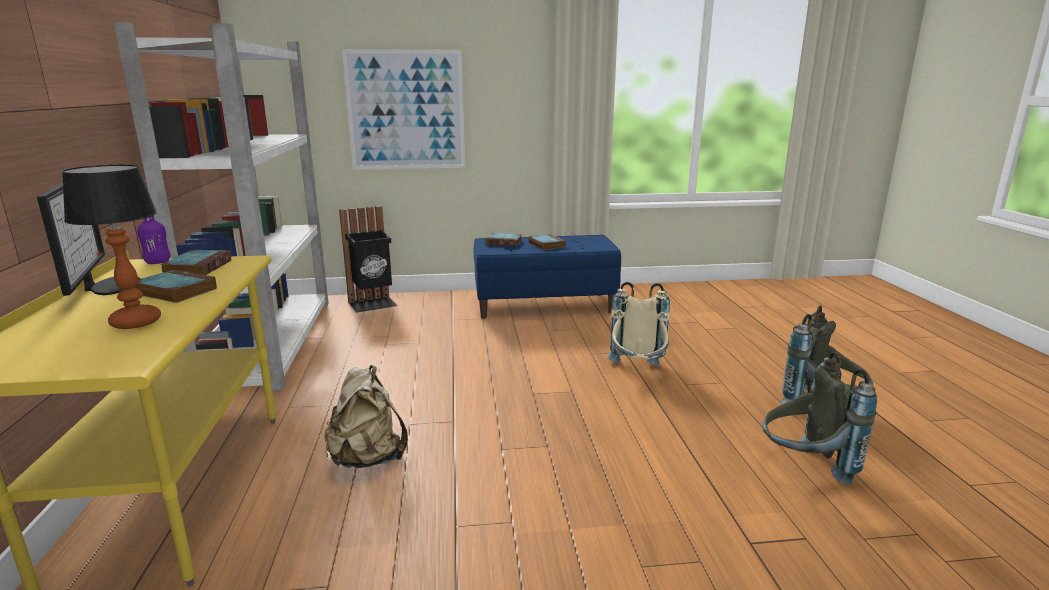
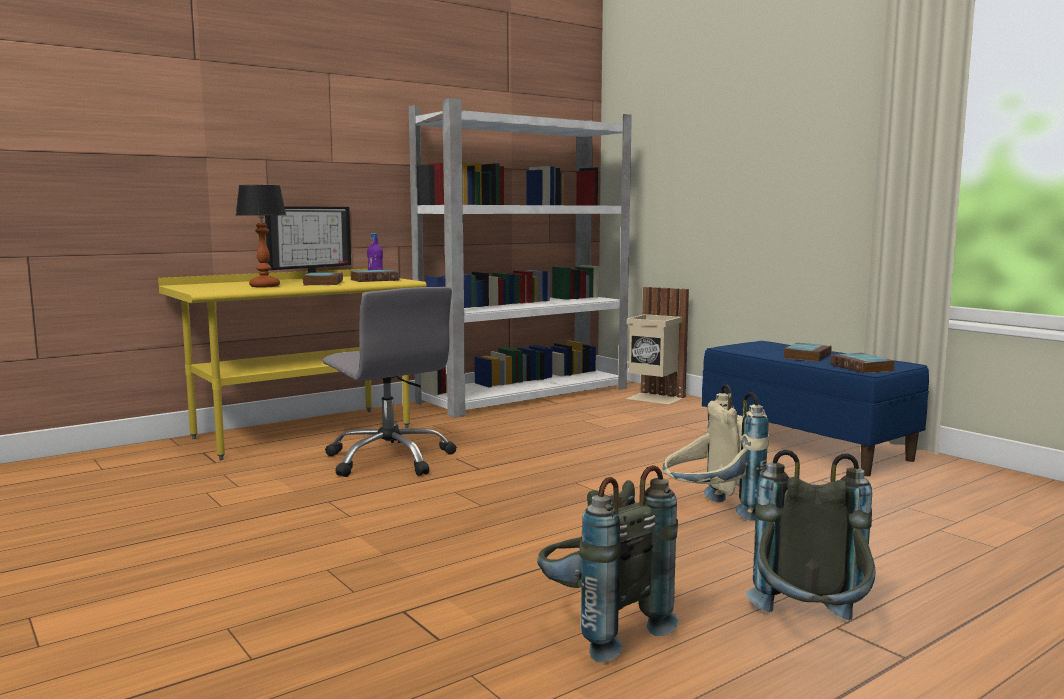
camera: 60 degrees right, 10 degrees down
(368, 458) = (390, 459): beige backpack -> grey office chair
(373, 304) = (655, 398): black trash can -> beige trash can
(406, 110) = (726, 181): picture -> none
(504, 242) = (772, 347): book -> book (863, 368)

